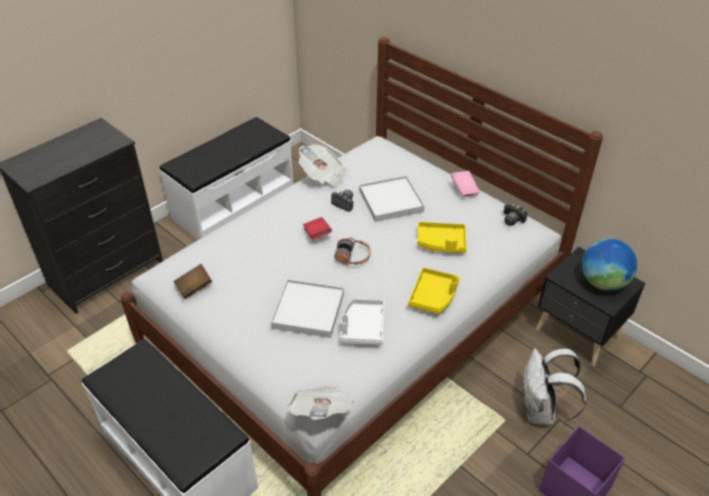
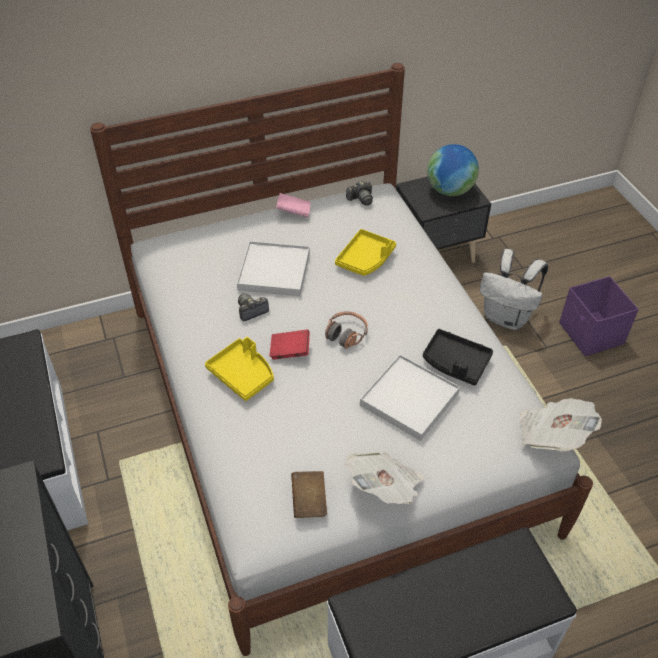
camera: 65 degrees left, 5 degrees up
(323, 176) = (187, 312): newspaper -> newspaper (385, 487)
(362, 327) = (455, 363): white tray -> black tray
(433, 296) = (438, 294): yellow tray -> yellow tray (243, 374)

